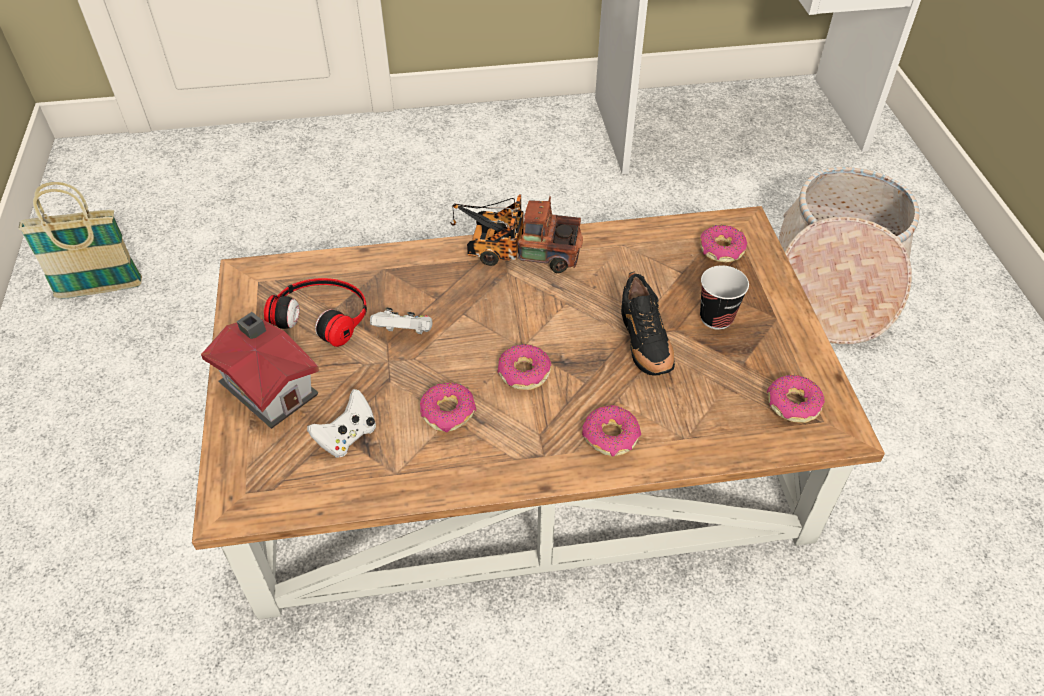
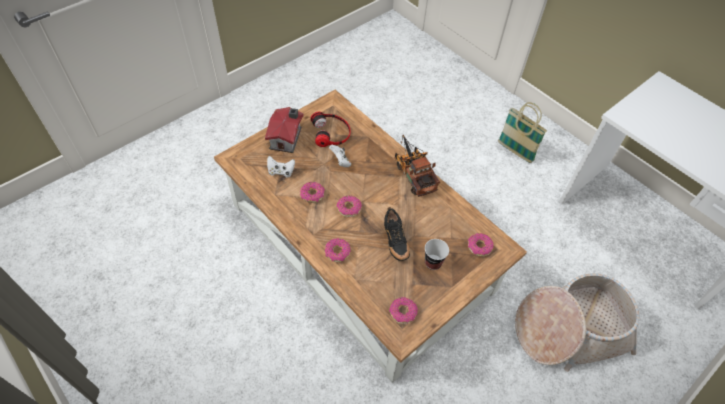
camera: 55 degrees right, 5 degrees up
(100, 289) = (333, 72): basket -> basket (515, 152)
(644, 345) = (395, 242): black shoe -> black shoe turned 60 degrees counterclockwise

